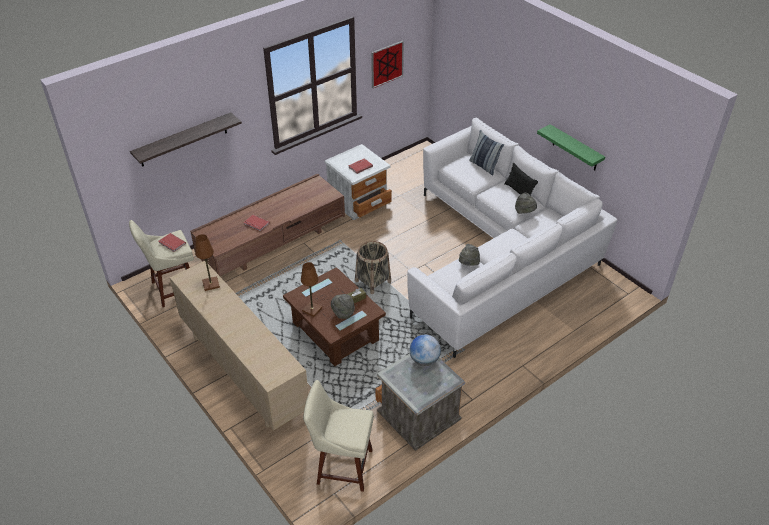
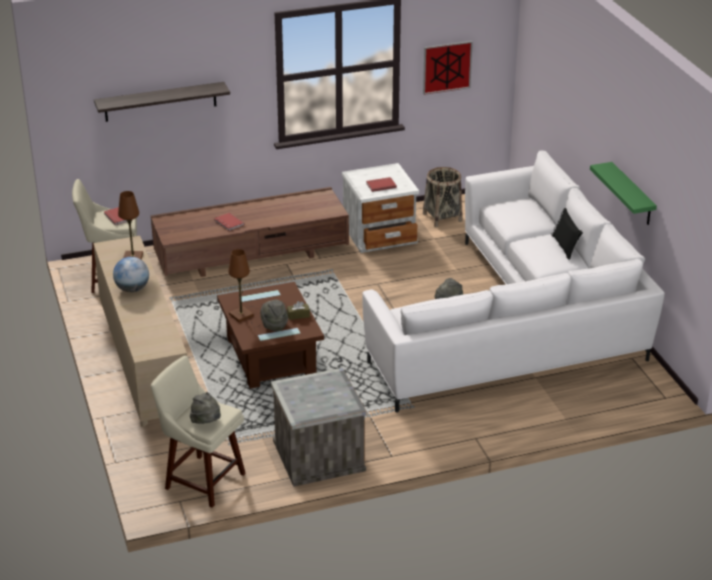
camera: 20 degrees right, 10 degrees down
(373, 281) = (345, 318): basket -> basket (442, 217)
(424, 360) = (332, 381): globe -> globe (132, 289)
(484, 166) = (539, 213): pillow -> none
(524, 212) = (557, 268): grey hat -> grey hat (206, 423)

